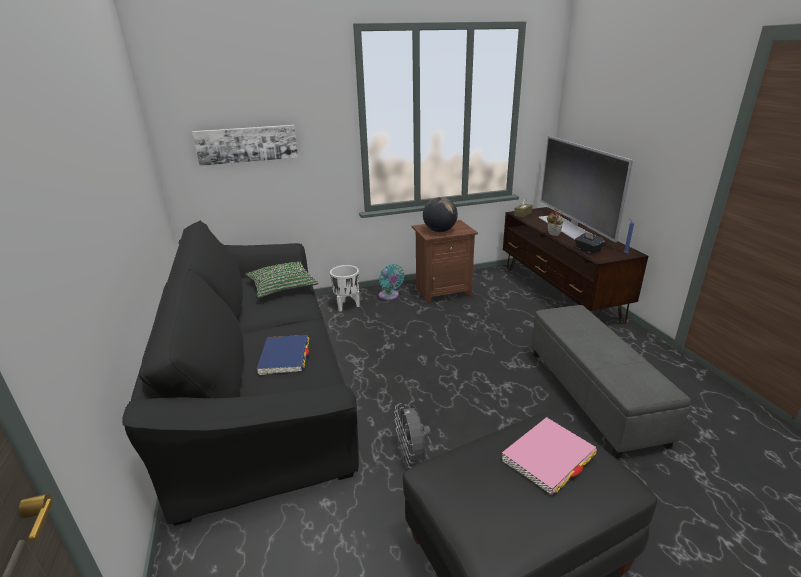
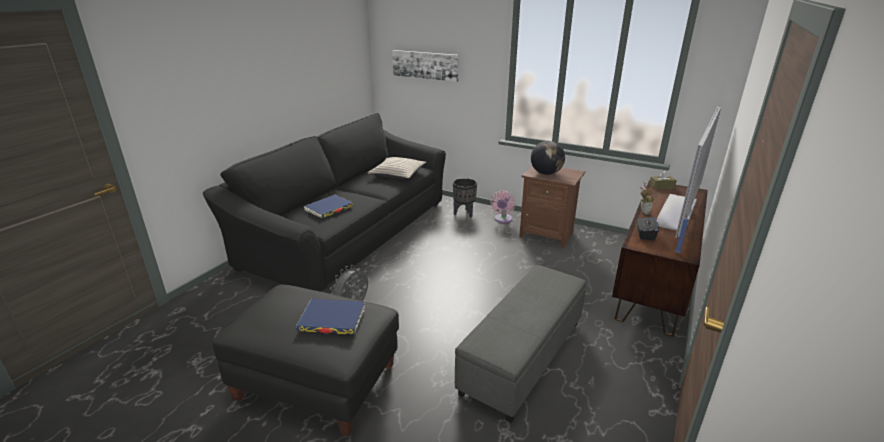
camera: 45 degrees right, 0 degrees up
(281, 286) = (397, 174): green pillow -> beige pillow
(347, 306) = (464, 213): white planter -> black planter
(389, 296) = (502, 220): turquoise fan -> pink fan
(548, 457) = (332, 319): pink book -> blue book

